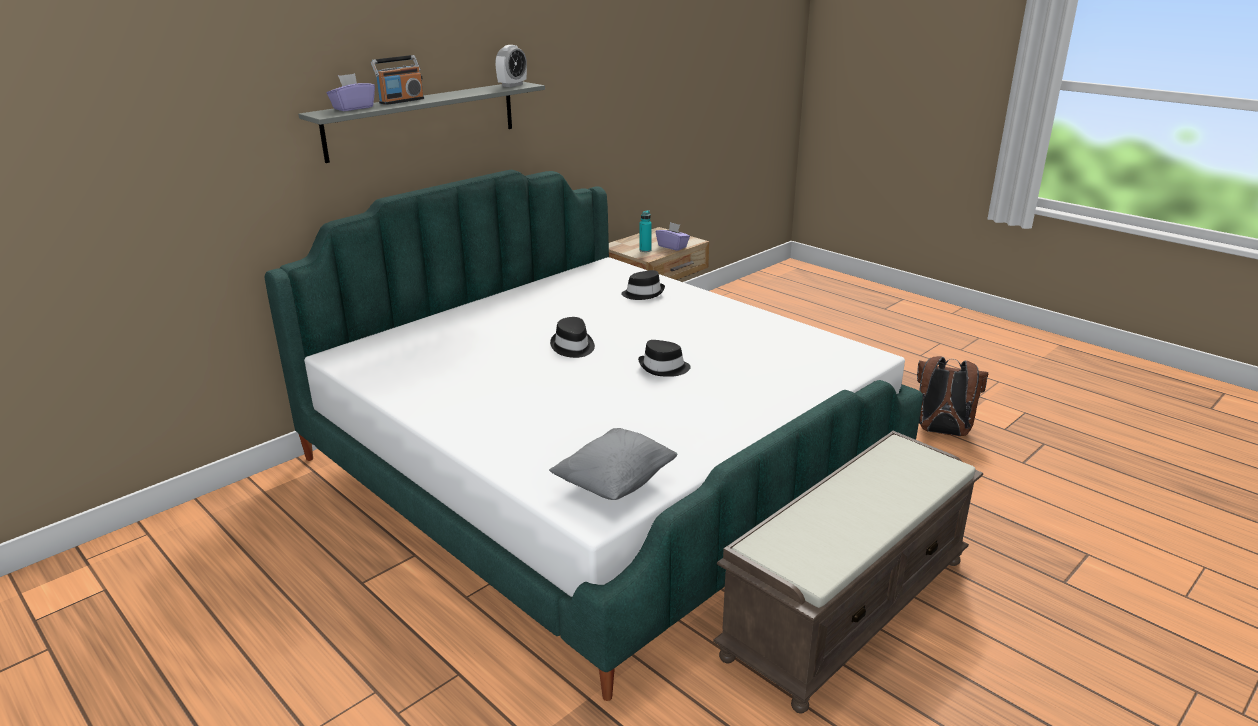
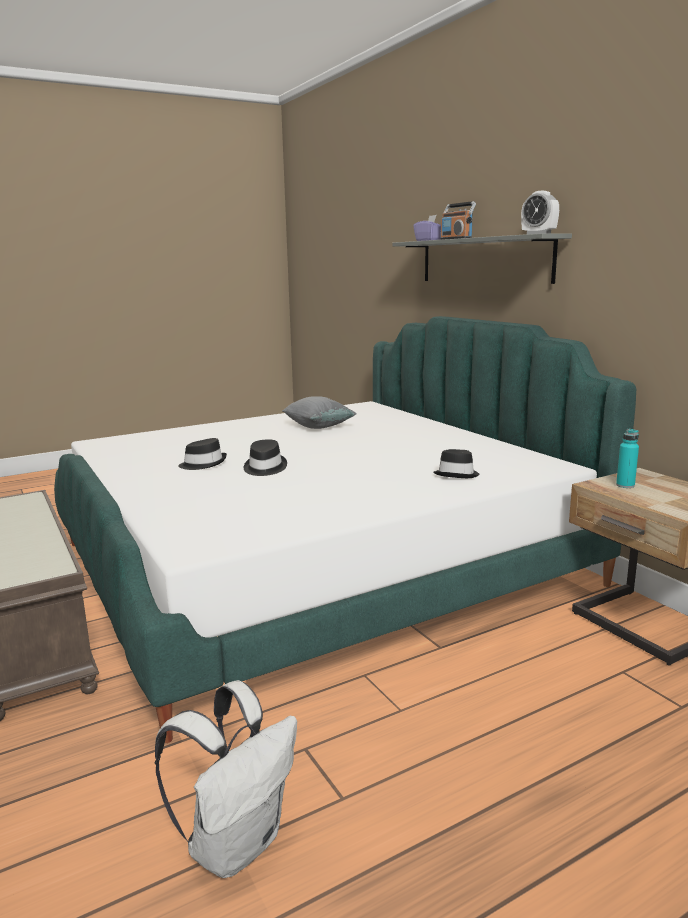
camera: 105 degrees right, 10 degrees down
(572, 346) = (335, 447): black hat -> black hat (203, 464)
(615, 483) = (119, 447): grey pillow -> grey pillow (318, 427)
(672, 246) = (647, 499): purple tissue box -> none
(941, 432) = (236, 843): brown backpack -> white backpack

